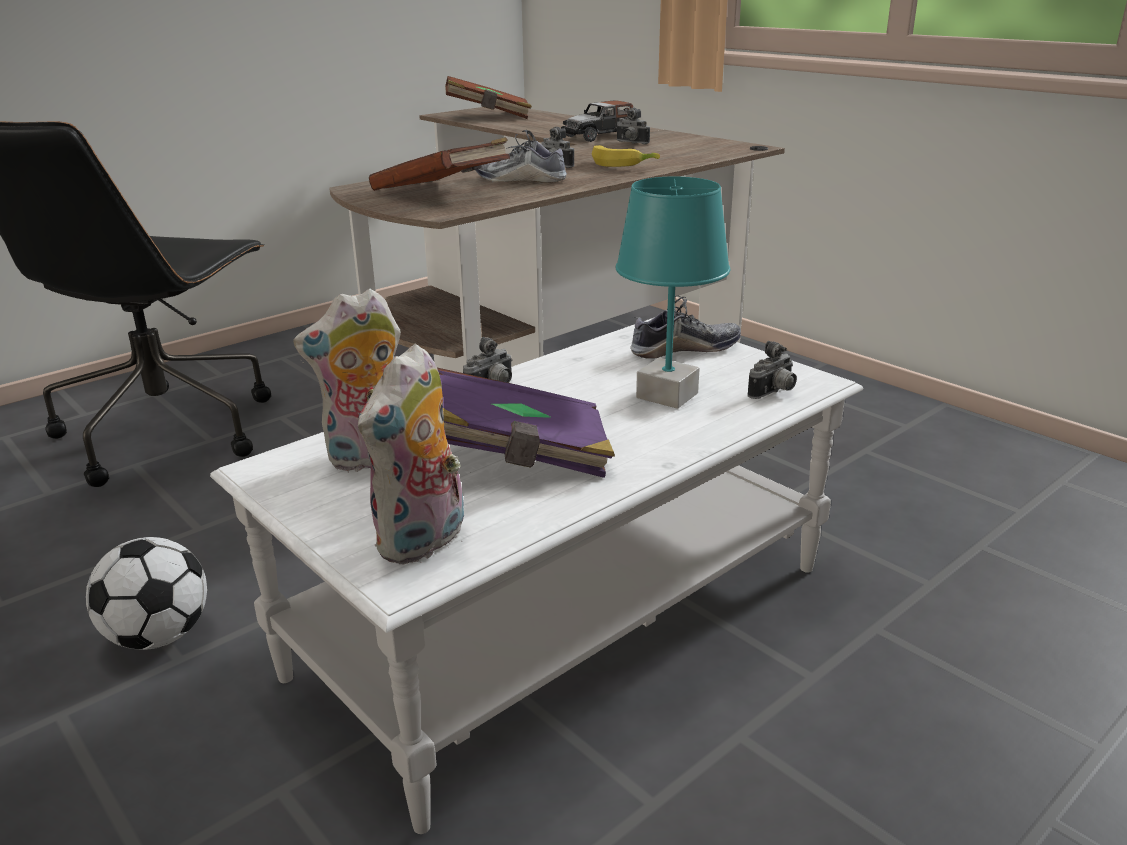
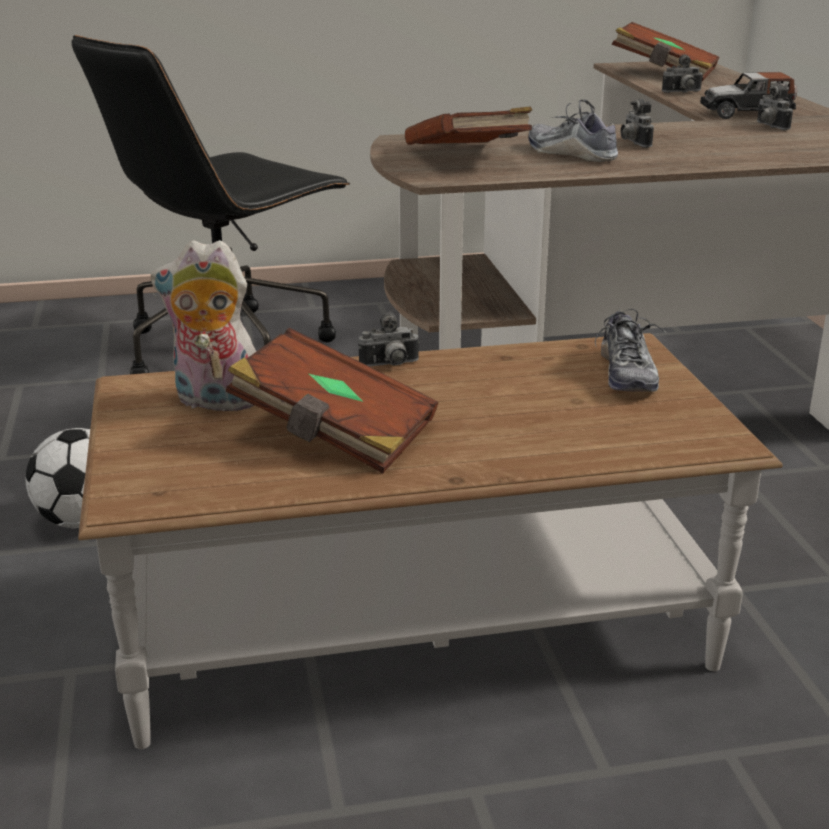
camera: 30 degrees right, 0 degrees up
(423, 542) = (173, 480): plush toy -> none
(519, 457) = (334, 434): purple book -> brown book
(566, 619) = (415, 625): white coffee table -> brown coffee table
(622, 165) = (710, 152): banana -> none
(666, 395) = (543, 415): turquoise table lamp -> none
(684, 349) = (626, 374): shoe -> shoe turned 75 degrees clockwise
(774, 393) = (660, 442): camera -> camera (682, 92)

